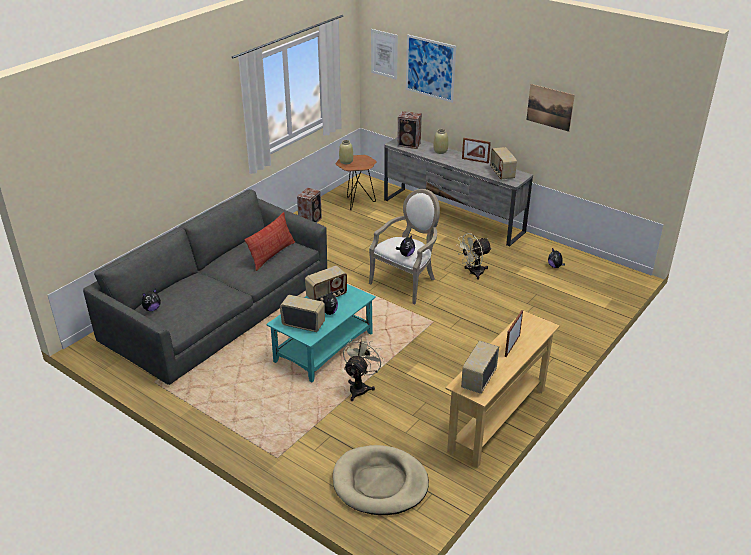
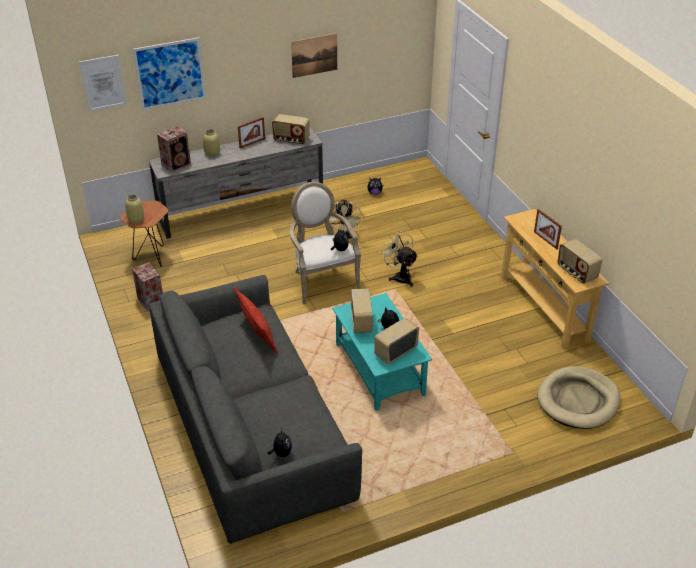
camera: 60 degrees left, 5 degrees up
(360, 387) = (452, 367): beige fan -> beige fan (400, 276)

